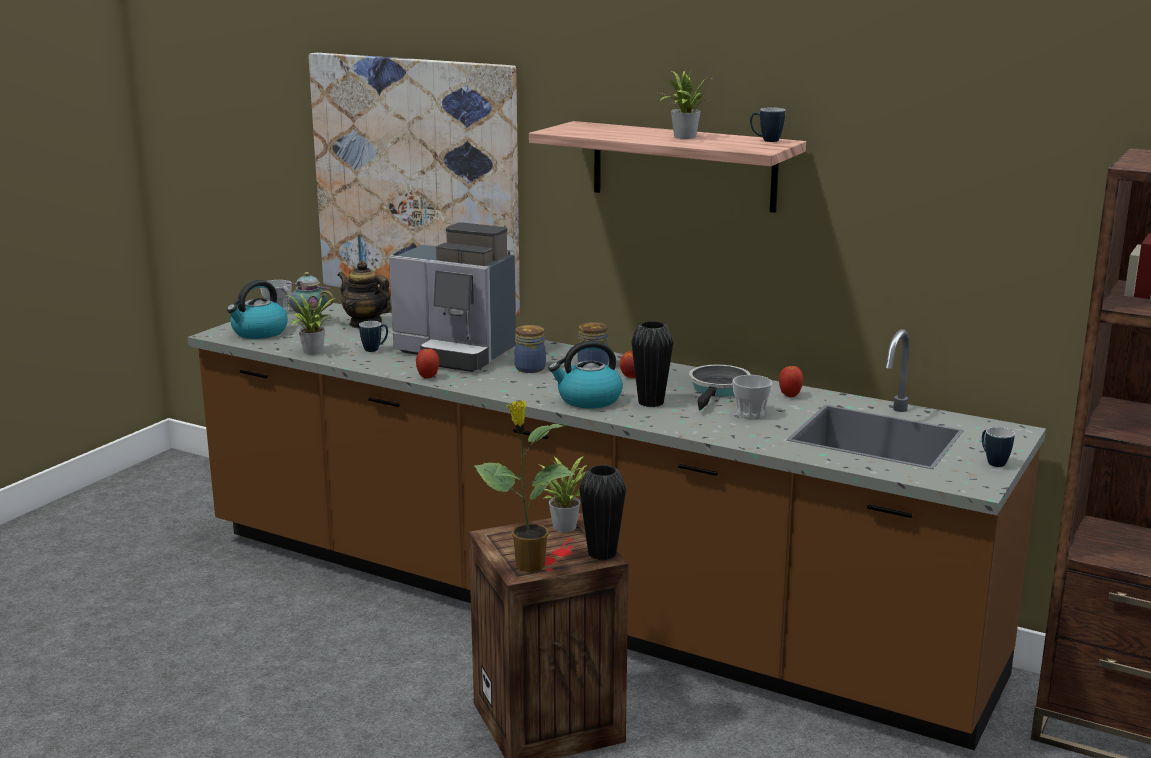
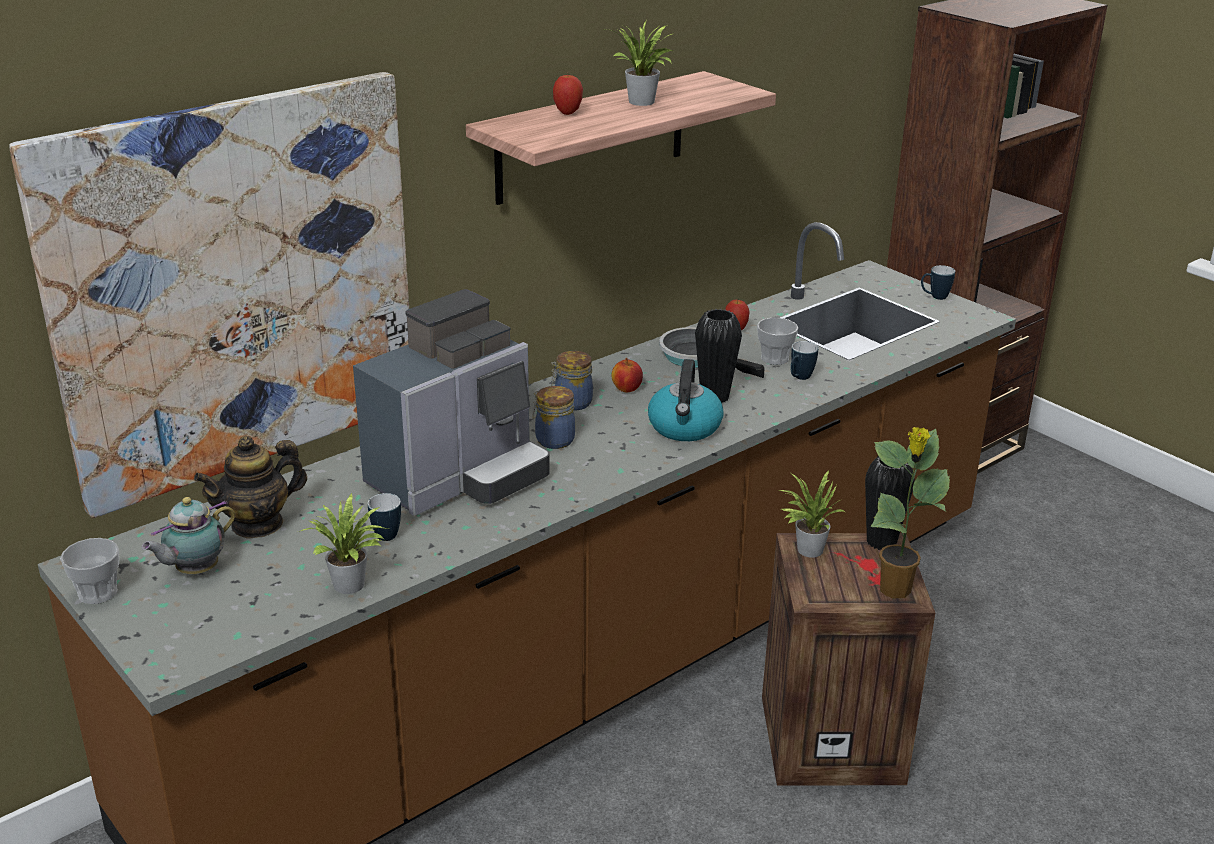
camera: 70 degrees left, 10 degrees up
(259, 332) = (204, 624): kettle -> none
(428, 377) = (536, 511): apple -> apple (568, 113)
(766, 140) = (694, 81): mug -> mug (799, 378)

